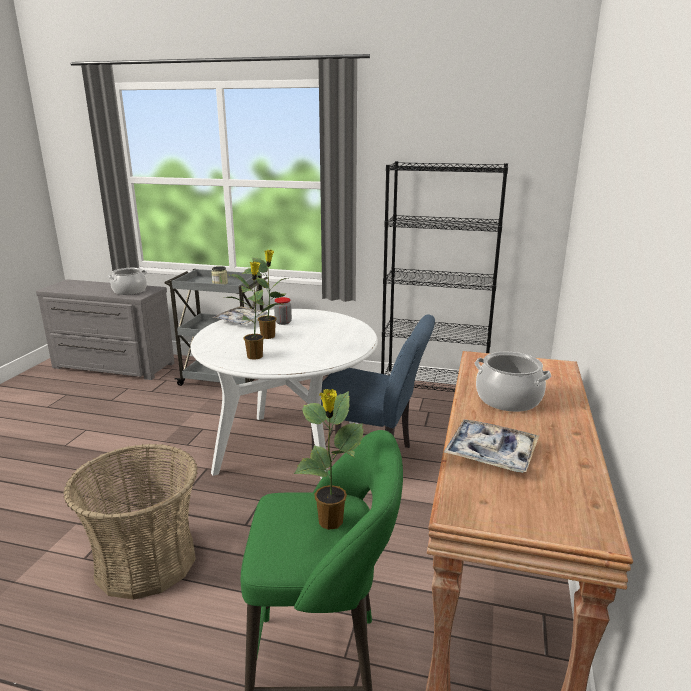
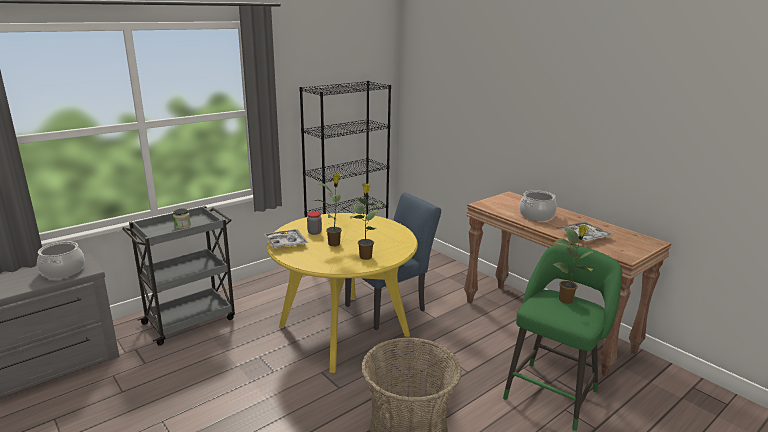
camera: 55 degrees left, 0 degrees up
(290, 450) = (344, 330): white dining table -> yellow dining table

